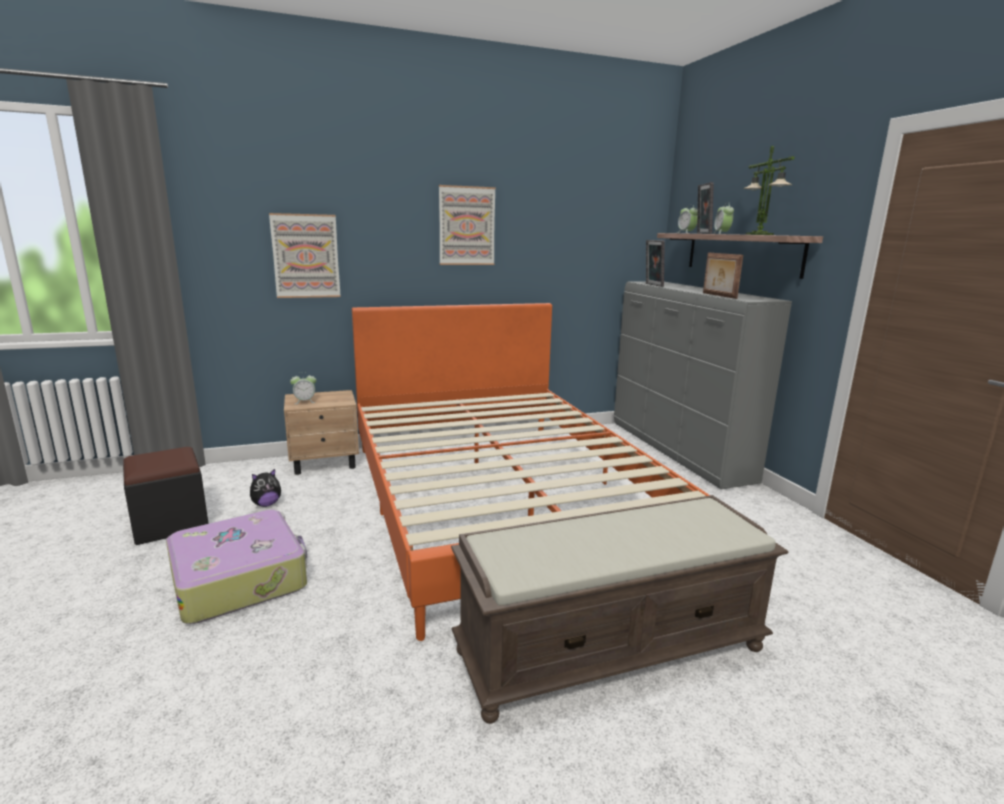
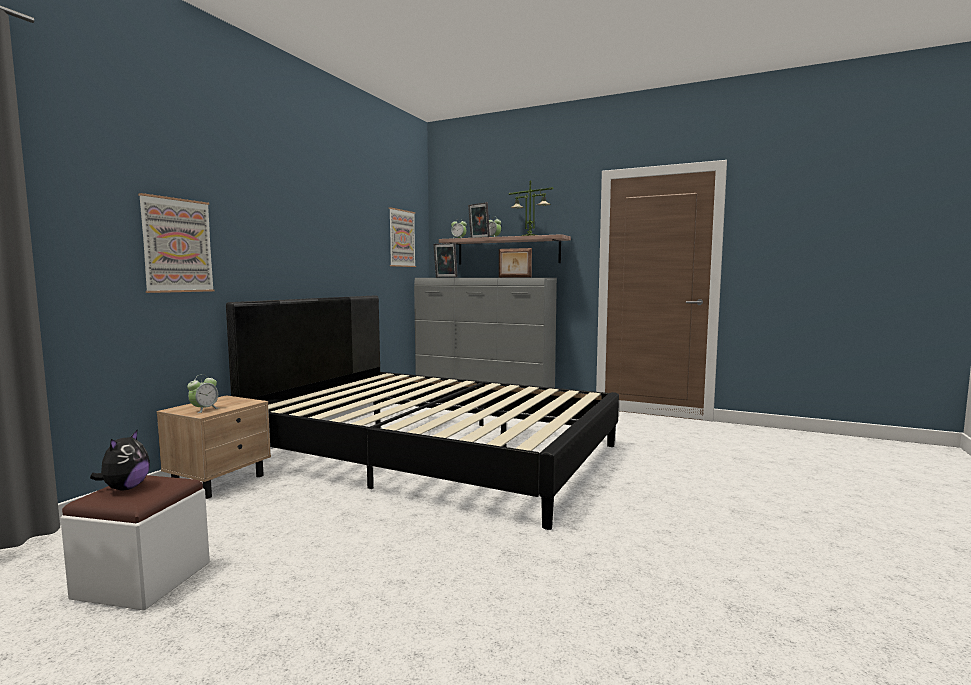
camera: 45 degrees left, 10 degrees down
(170, 523) = (143, 580): black ottoman -> white ottoman
(240, 578) = (342, 569): suitcase -> none
(266, 504) = (232, 525): plush toy -> plush toy (125, 488)
(466, 226) = (313, 225): picture -> picture (401, 238)
(501, 500) = (436, 453): orange bed -> black bed
(611, 648) = (635, 486): brown bench -> none

